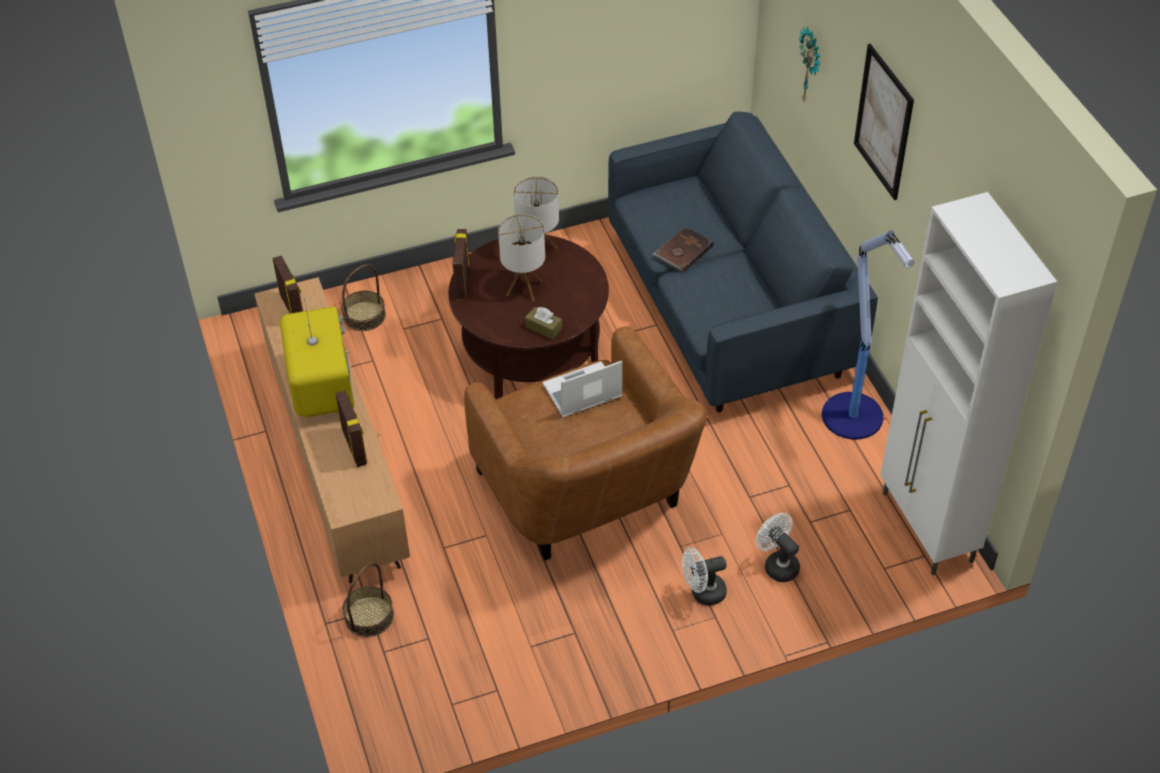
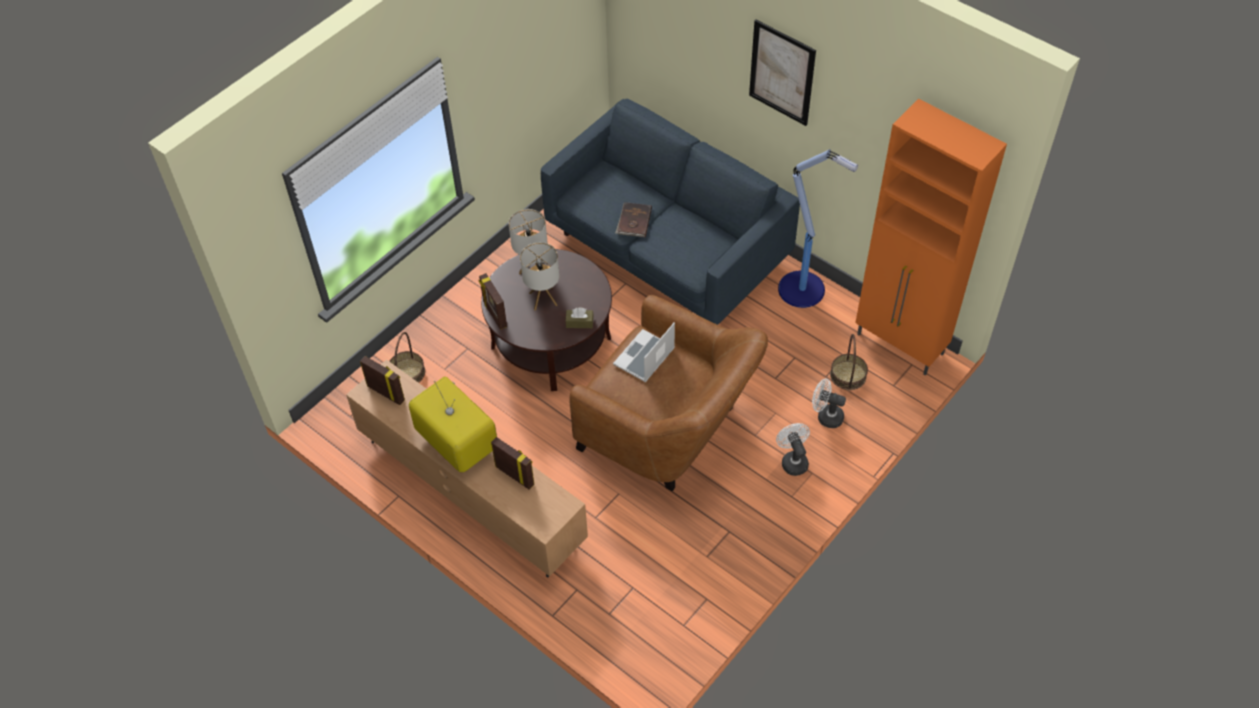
camera: 30 degrees left, 5 degrees up
(369, 616) = (579, 594): basket -> basket (848, 375)
(703, 593) = (792, 460): white fan -> white fan turned 120 degrees clockwise
(811, 66) = (684, 49): wall clock -> none
(927, 528) = (900, 345): white cabinet -> orange cabinet

